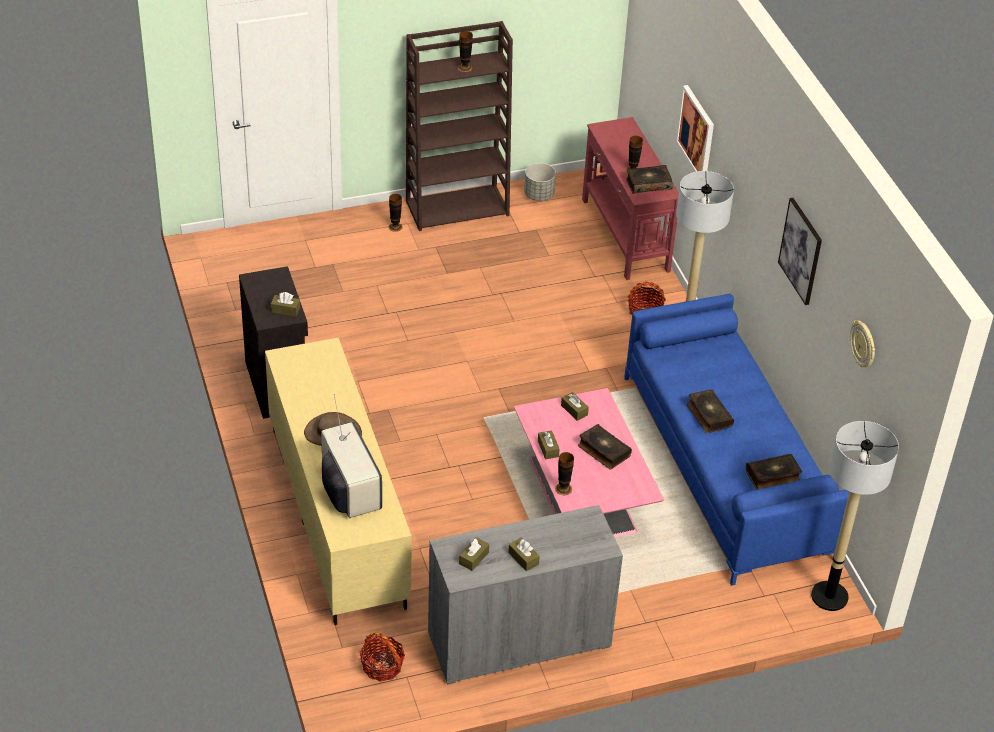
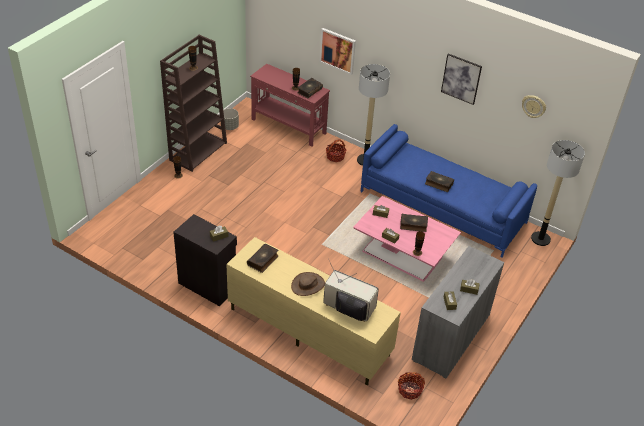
camera: 40 degrees left, 0 degrees up
(773, 476) = (491, 196): book -> book (263, 260)

